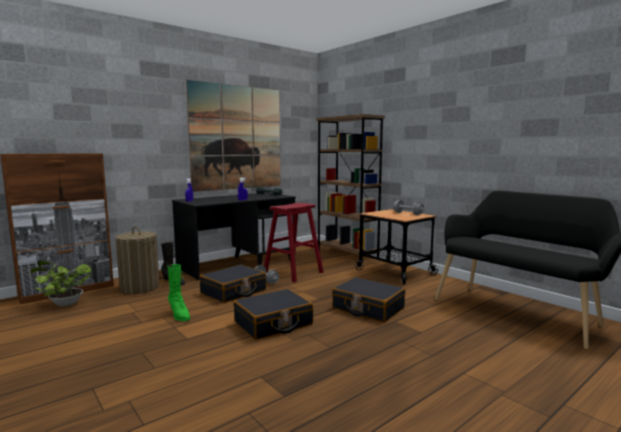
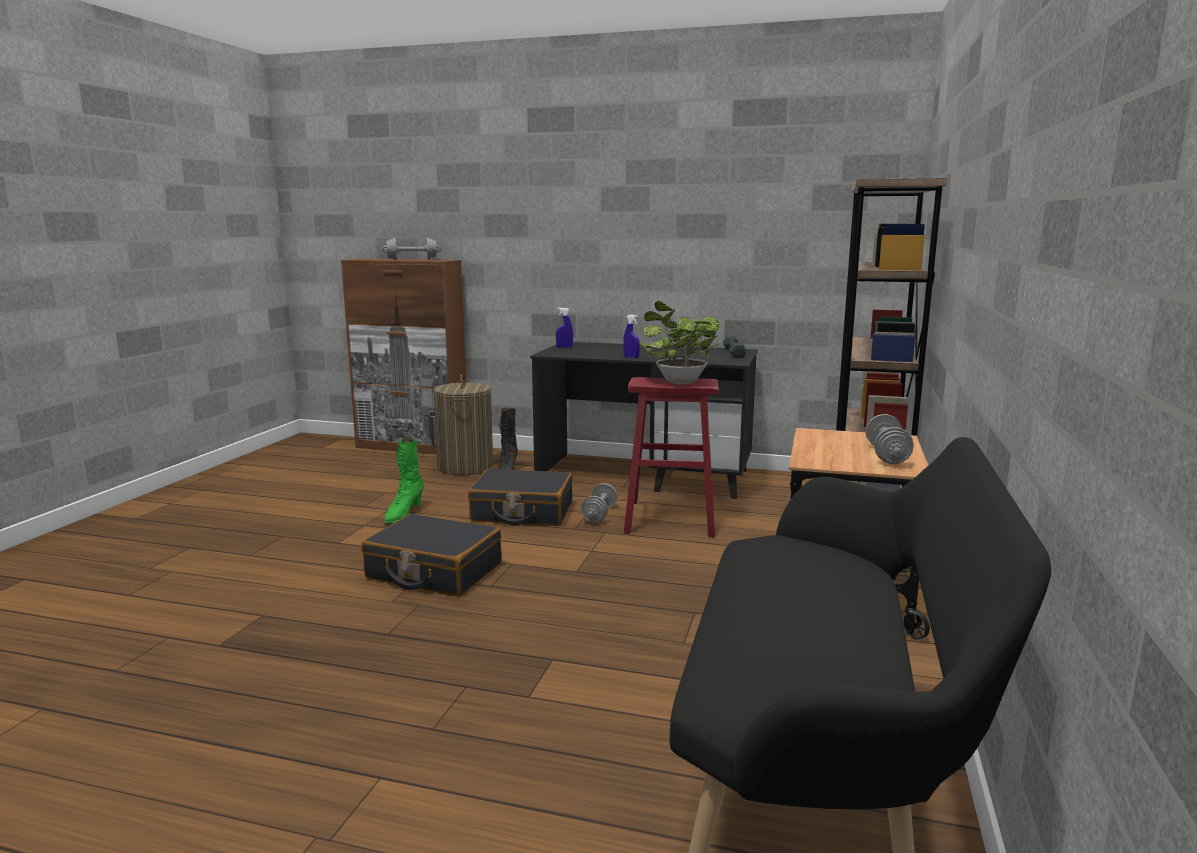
camera: 55 degrees right, 5 degrees up
(63, 153) = (412, 259): none -> grey dumbbell
(64, 304) = (374, 460): potted plant -> potted plant (677, 381)
(237, 138) = (696, 233): picture -> none
(368, 308) = (584, 620): black suitcase -> none

